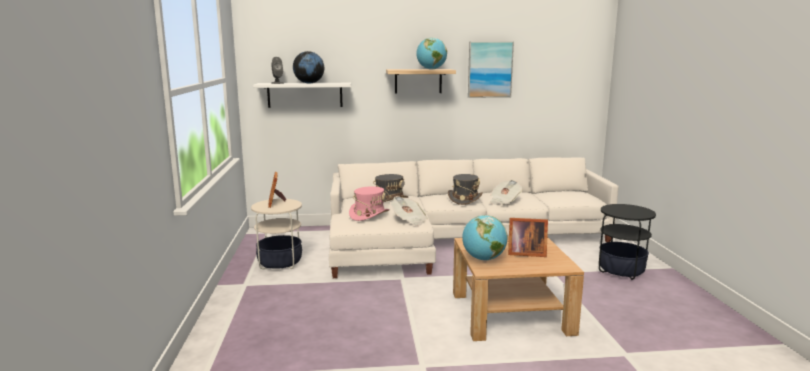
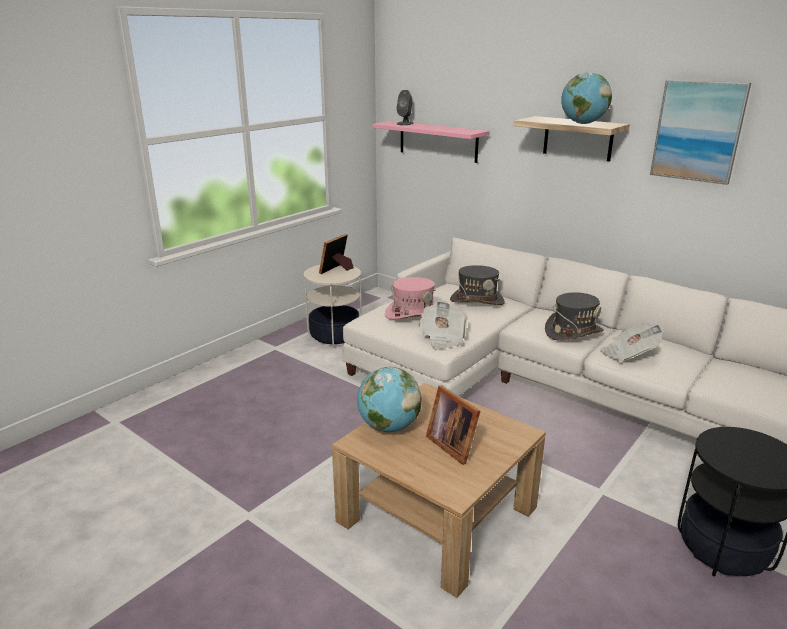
camera: 45 degrees right, 10 degrees up
(305, 95) = (438, 141): white shelf -> pink shelf
(309, 83) = (434, 127): globe -> none

